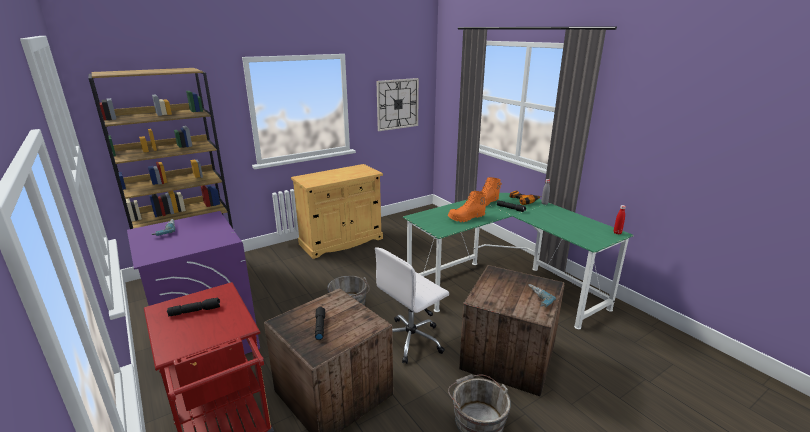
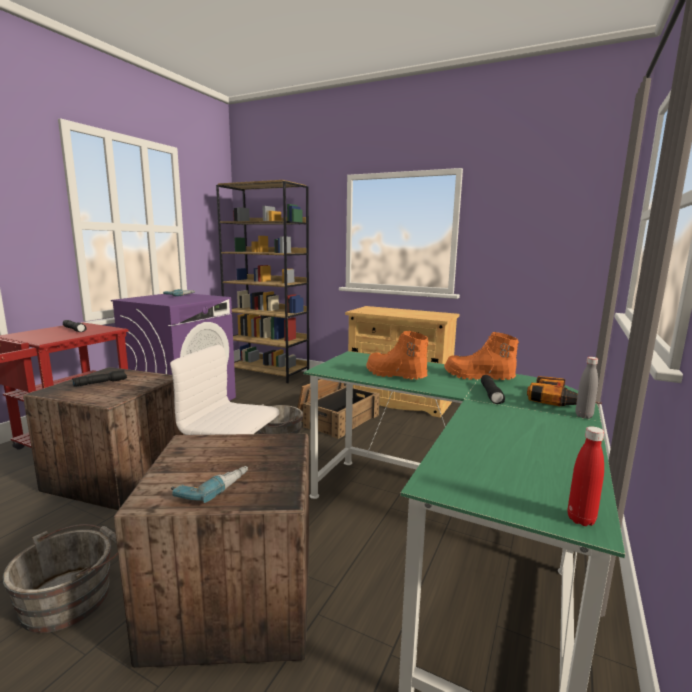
camera: 60 degrees right, 10 degrees down
(343, 272) = (337, 419): none -> crate
(397, 104) = (541, 241): wall clock -> none

